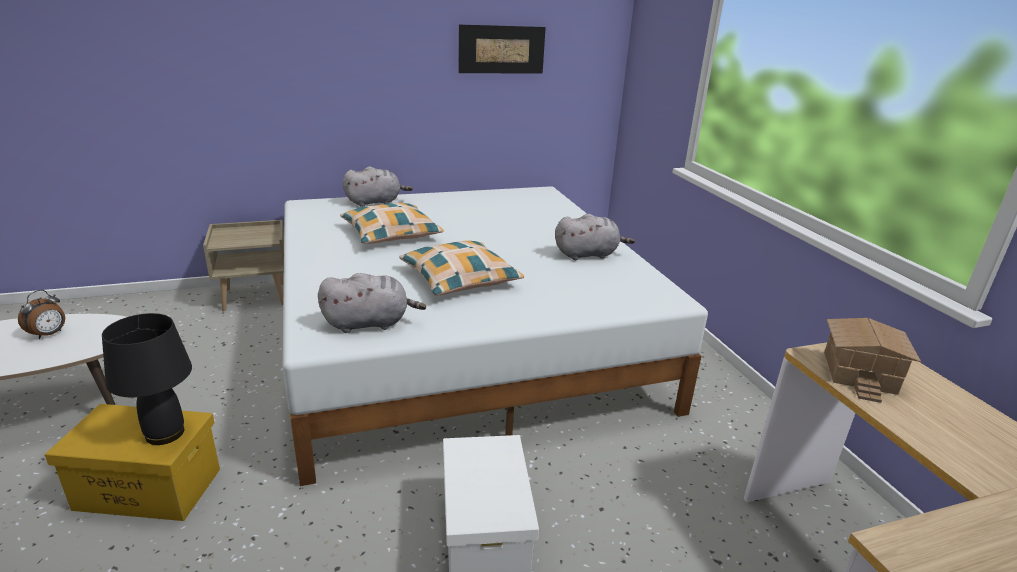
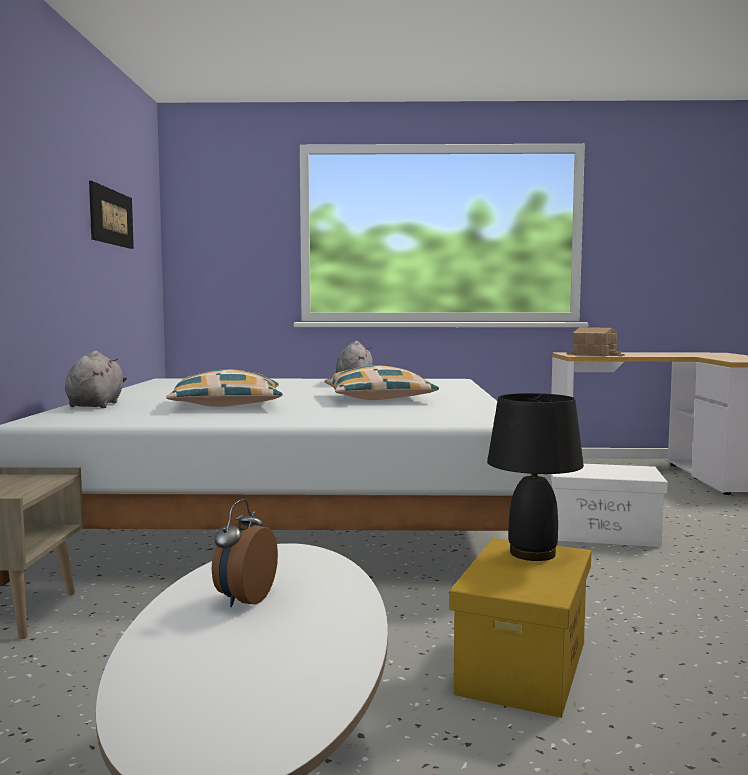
camera: 70 degrees left, 20 degrees down
(49, 334) = (243, 599): alarm clock -> alarm clock turned 120 degrees counterclockwise
(370, 323) = (461, 413): grey plush toy -> none

